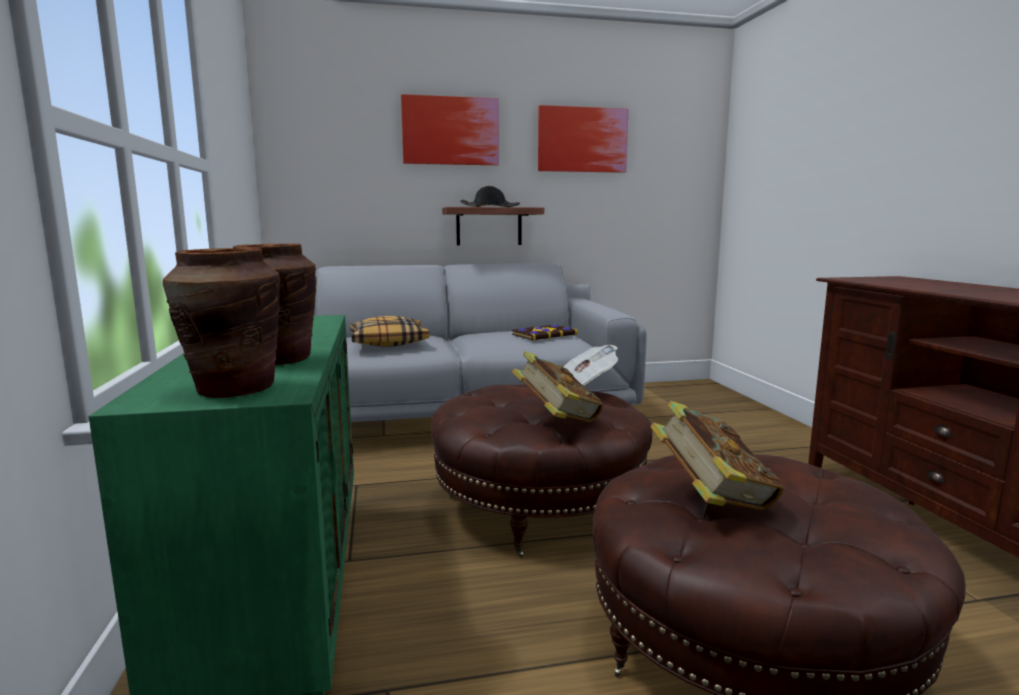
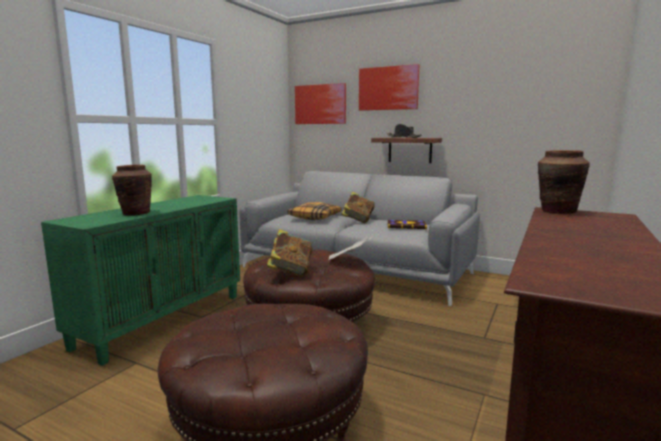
camera: 40 degrees right, 0 degrees up
(234, 389) = (88, 221): brown vase -> brown vase (558, 211)
(582, 140) = (481, 87): picture -> picture (320, 104)
(711, 500) = (242, 322): book -> book (358, 220)

